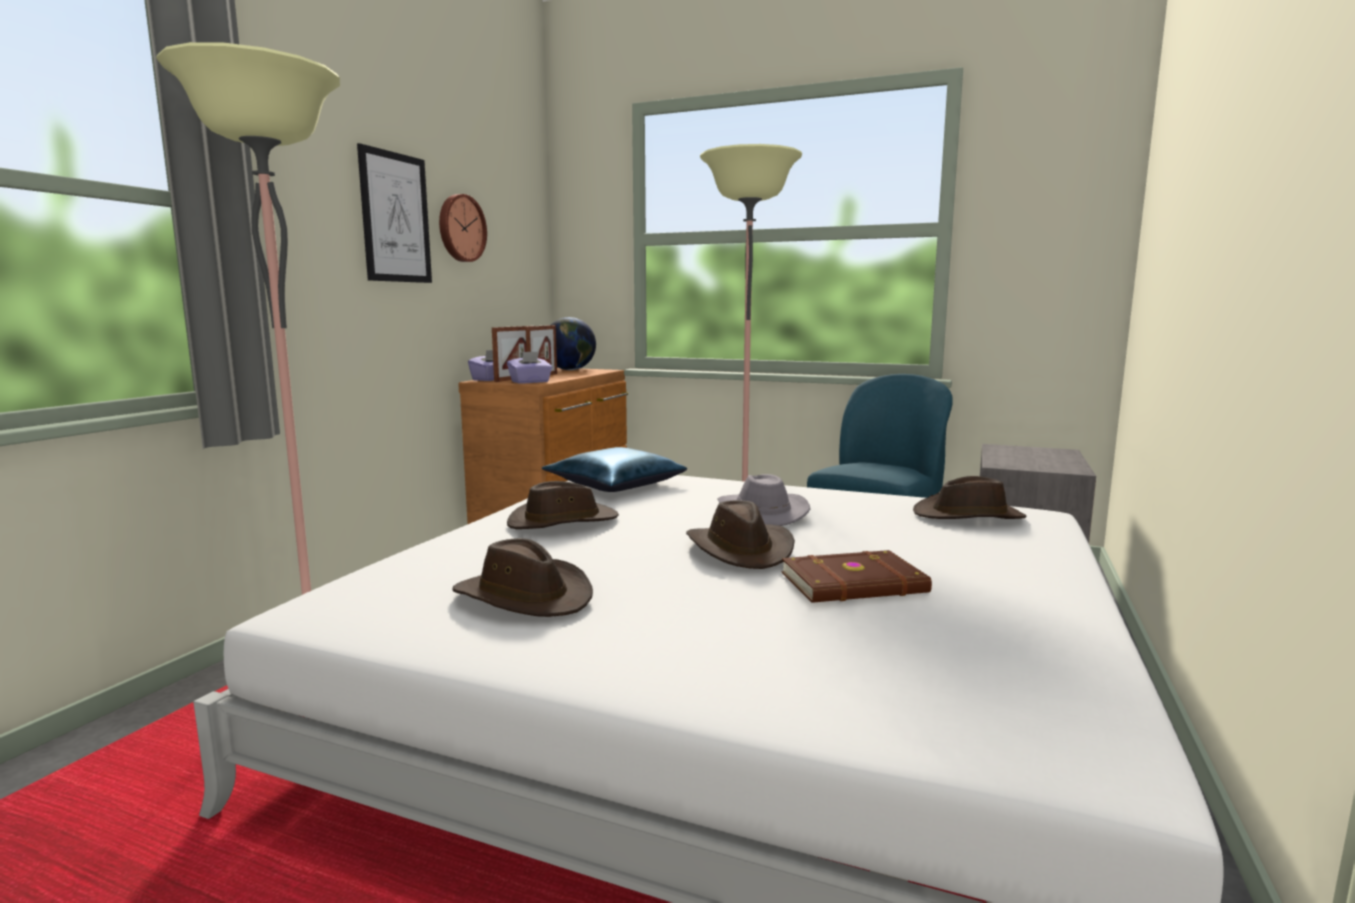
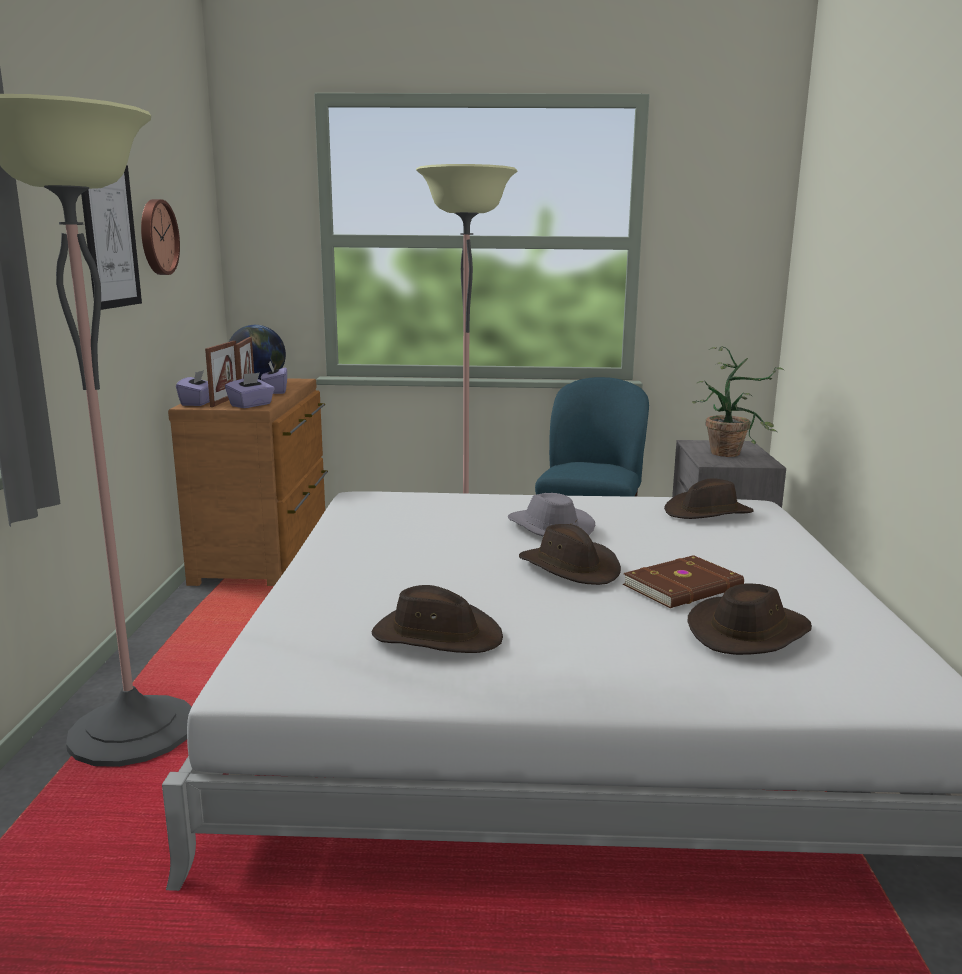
camera: 20 degrees left, 5 degrees up
(562, 521) = (382, 557): brown hat -> brown hat (749, 632)
(570, 375) = (275, 391): none -> purple tissue box
(615, 484) = (383, 510): blue pillow -> none
(1038, 458) = (731, 452): none -> potted plant

